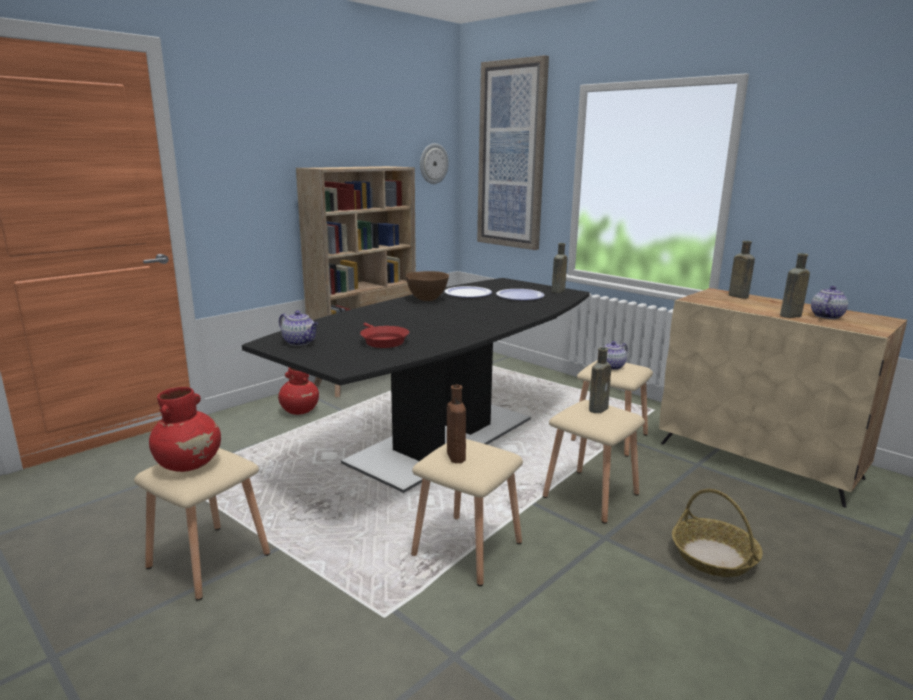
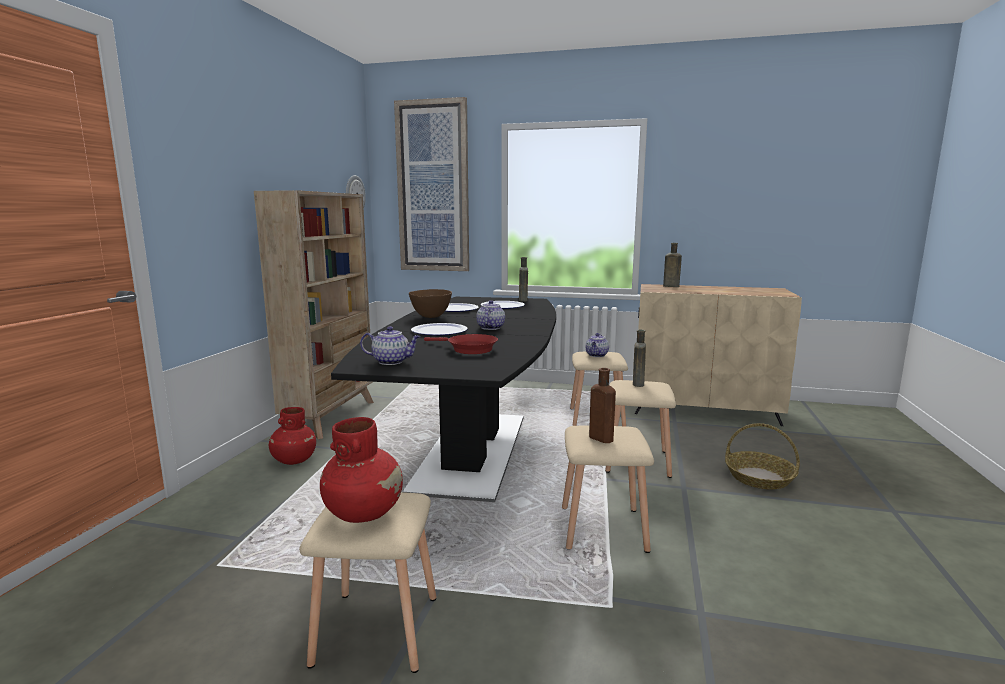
camera: 30 degrees left, 5 degrees down
(400, 317) = (439, 331): none -> plate
(789, 316) = (727, 293): brown bottle -> none
(826, 316) = (745, 290): teapot -> teapot (490, 327)

